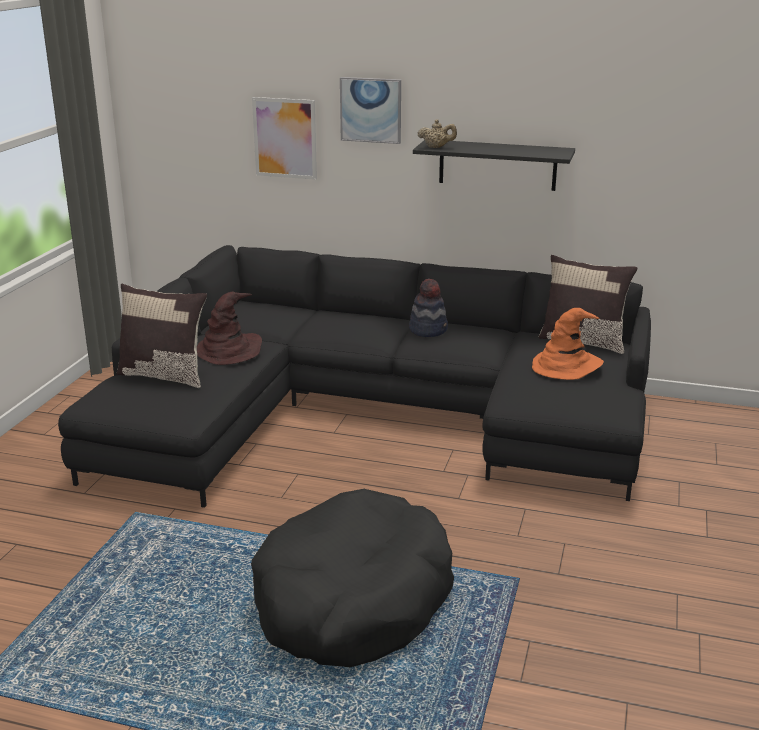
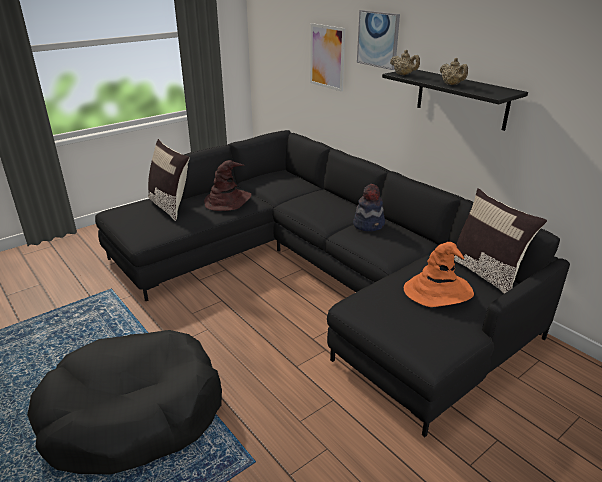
camera: 35 degrees right, 5 degrees up
(502, 151) = (452, 84): none -> beige teapot

